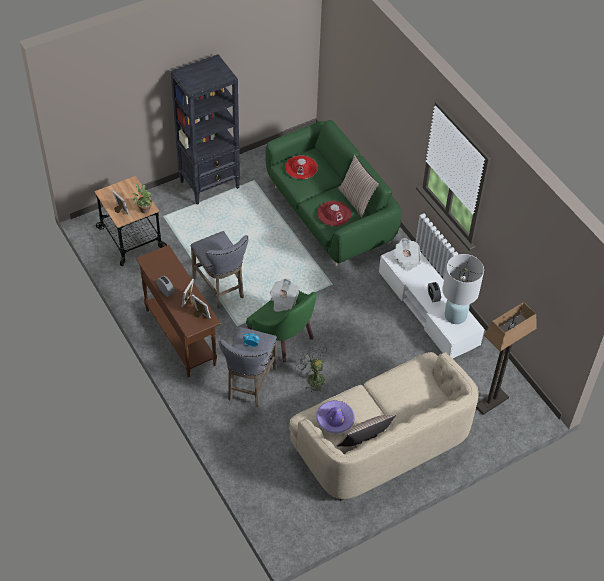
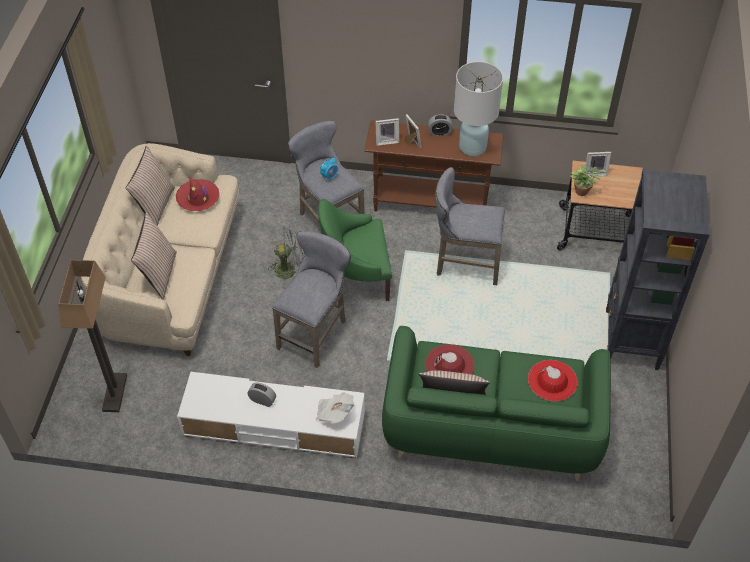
camera: 130 degrees right, 0 degrees up
(283, 301) = (372, 252): newspaper -> none
(335, 419) = (198, 199): purple hat -> red hat
(347, 331) = (316, 332): none -> grey stool
(415, 393) = (159, 274): none -> pillow
(455, 315) = (219, 402): white table lamp -> white table lamp (473, 147)

